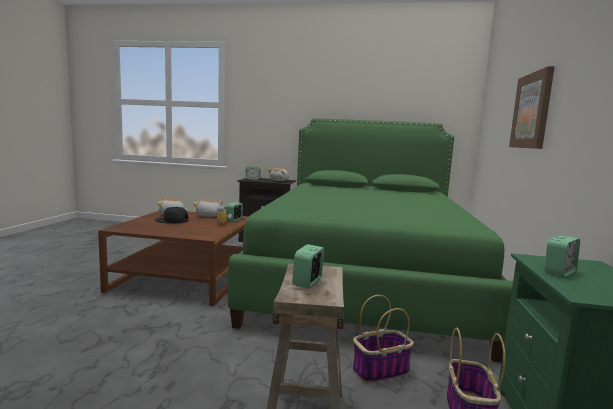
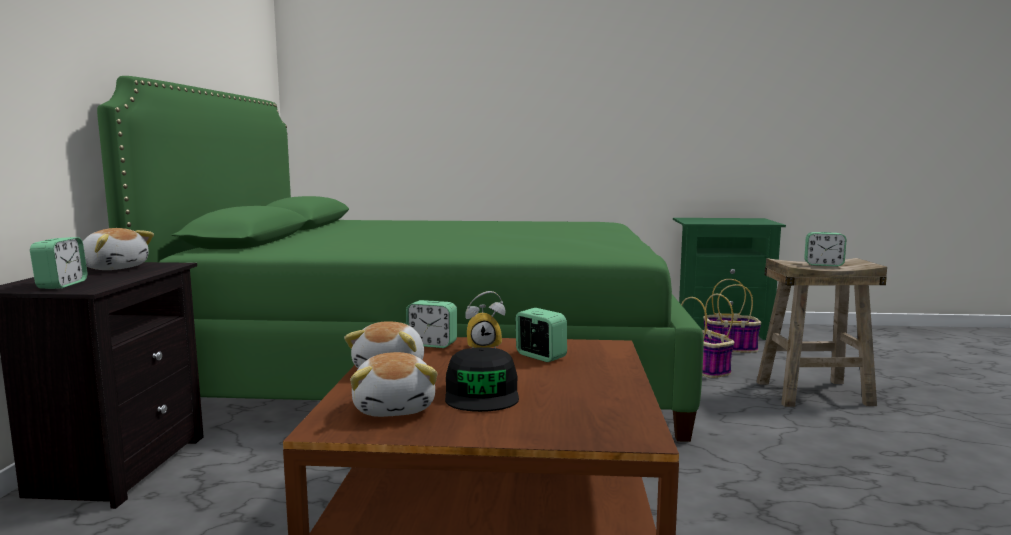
camera: 95 degrees left, 0 degrees up
(532, 111) = (498, 97): picture -> none
(559, 272) = (723, 222): alarm clock -> alarm clock (540, 356)

